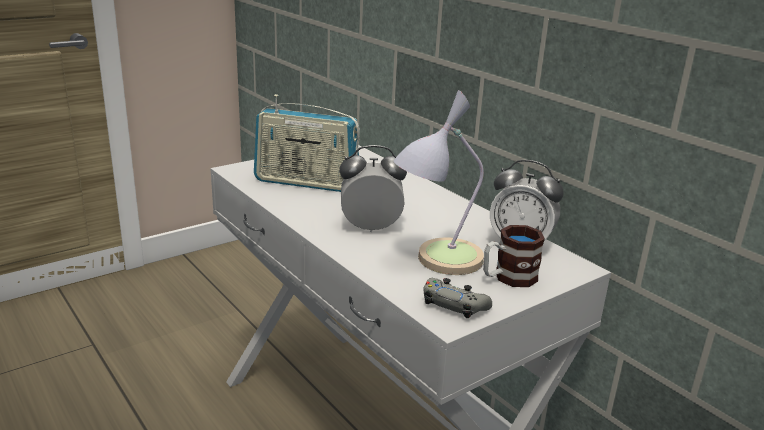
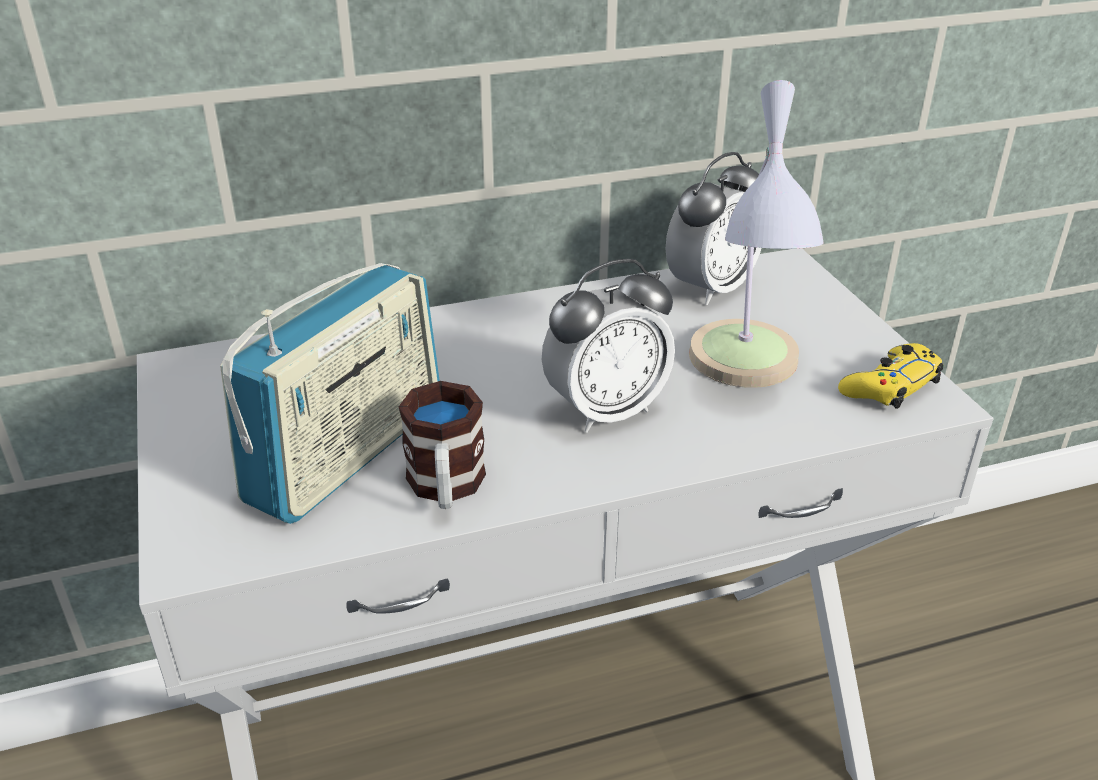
camera: 70 degrees left, 10 degrees up
(371, 227) = (606, 411): alarm clock -> alarm clock turned 135 degrees counterclockwise
(454, 305) = (890, 387): grey game controller -> yellow game controller
(508, 278) = (813, 324): mug -> mug (446, 488)

